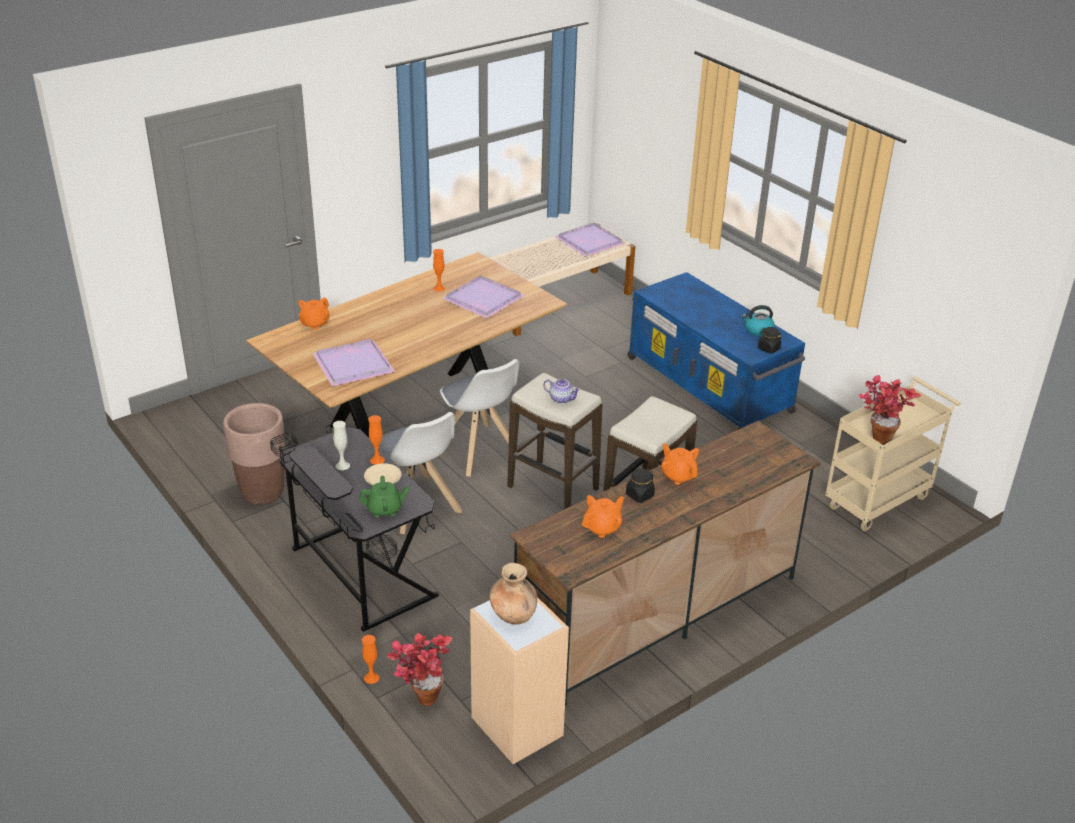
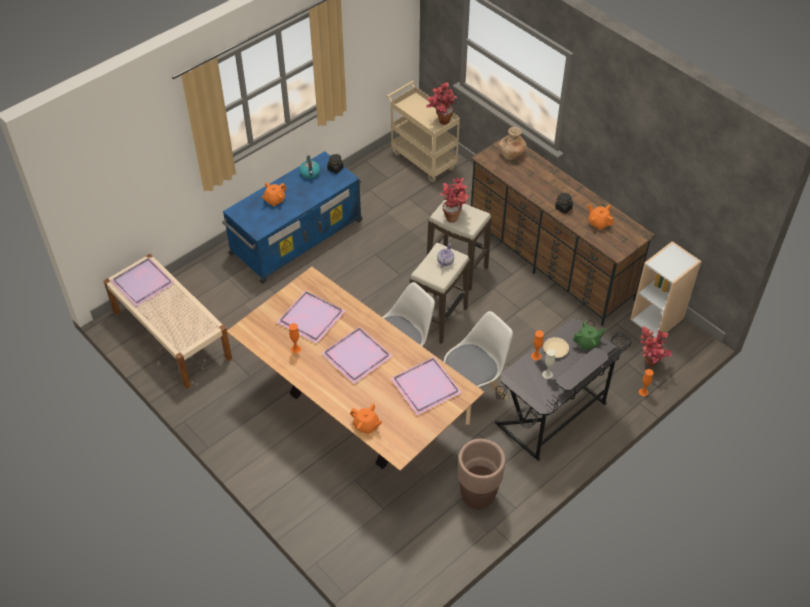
camera: 95 degrees left, 15 degrees up
(385, 509) = (587, 343): green teapot -> green teapot turned 90 degrees clockwise
(416, 323) = (355, 356): none -> purple tray
(513, 614) = (671, 264): brown vase -> brown vase (511, 154)
(651, 415) = (454, 216): none -> potted plant
(678, 475) = (539, 192): orange teapot -> orange teapot (274, 200)

